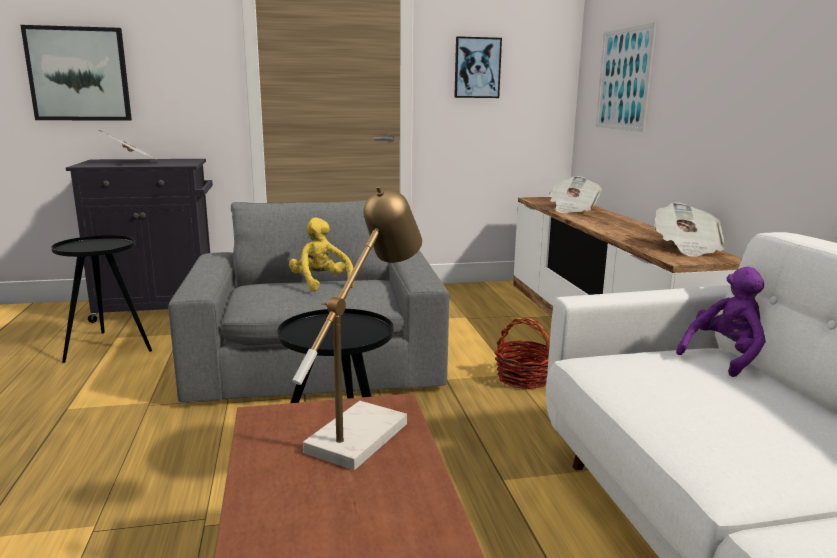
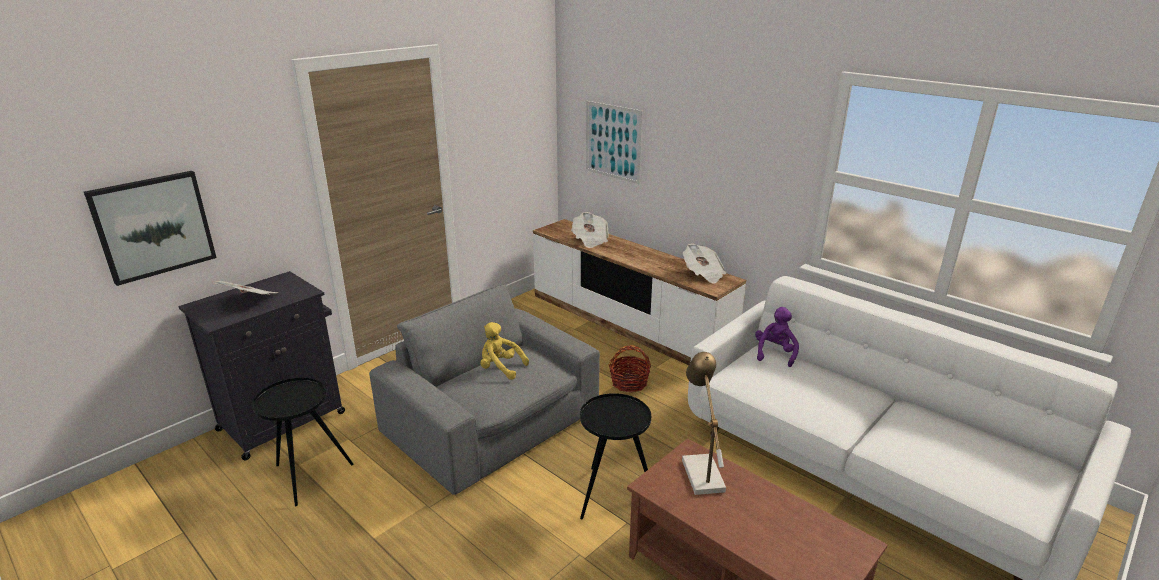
camera: 35 degrees left, 10 degrees up
(477, 68) = (492, 135): picture -> none

